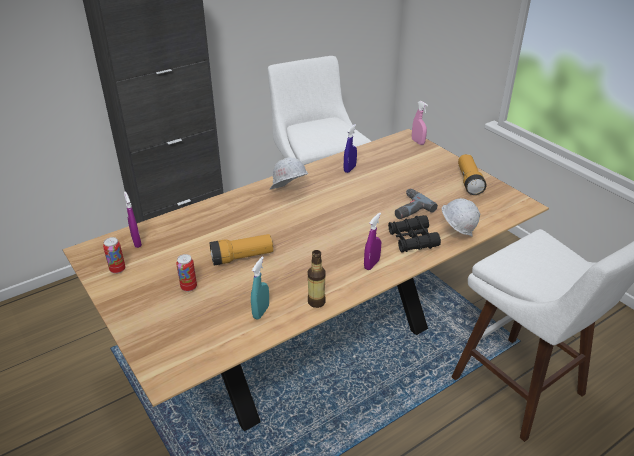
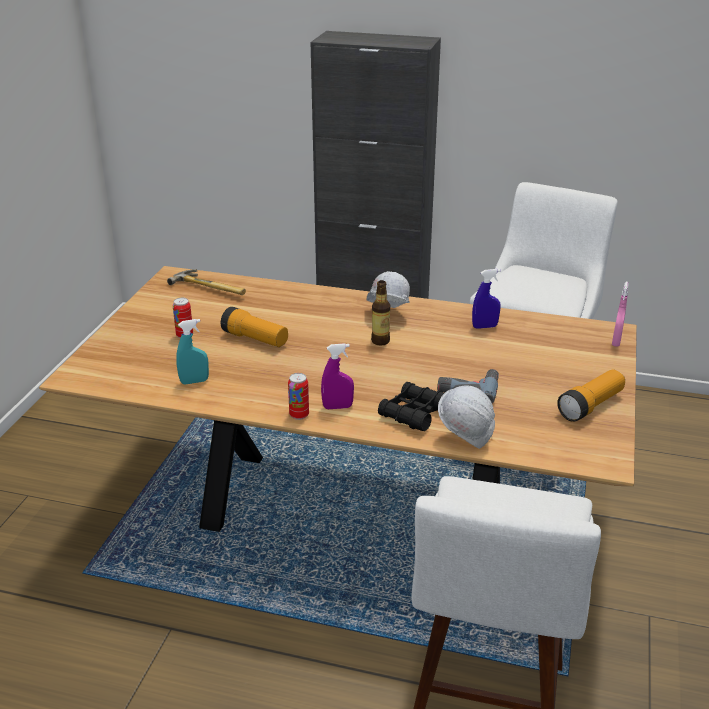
camera: 50 degrees right, 5 degrees down
(117, 269) = (168, 297): can -> can (299, 415)
(136, 242) = (211, 287): purple spray bottle -> hammer
(316, 302) = (242, 402): bottle -> bottle (380, 341)

